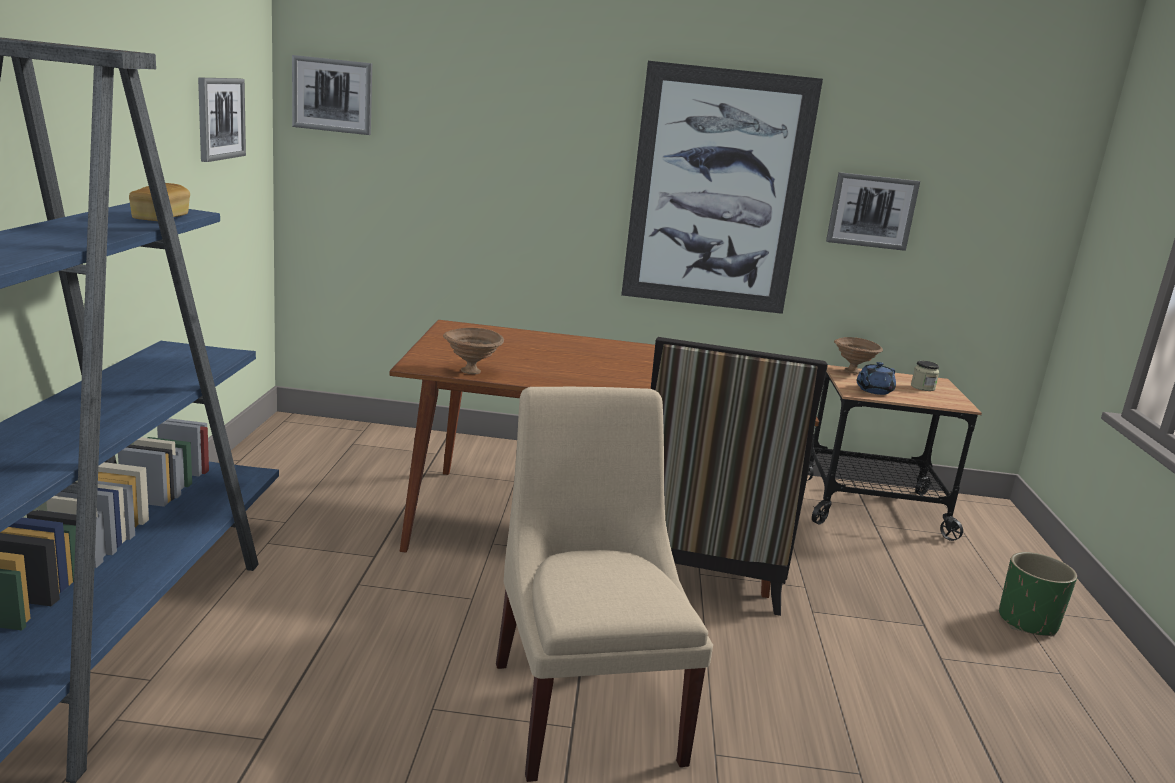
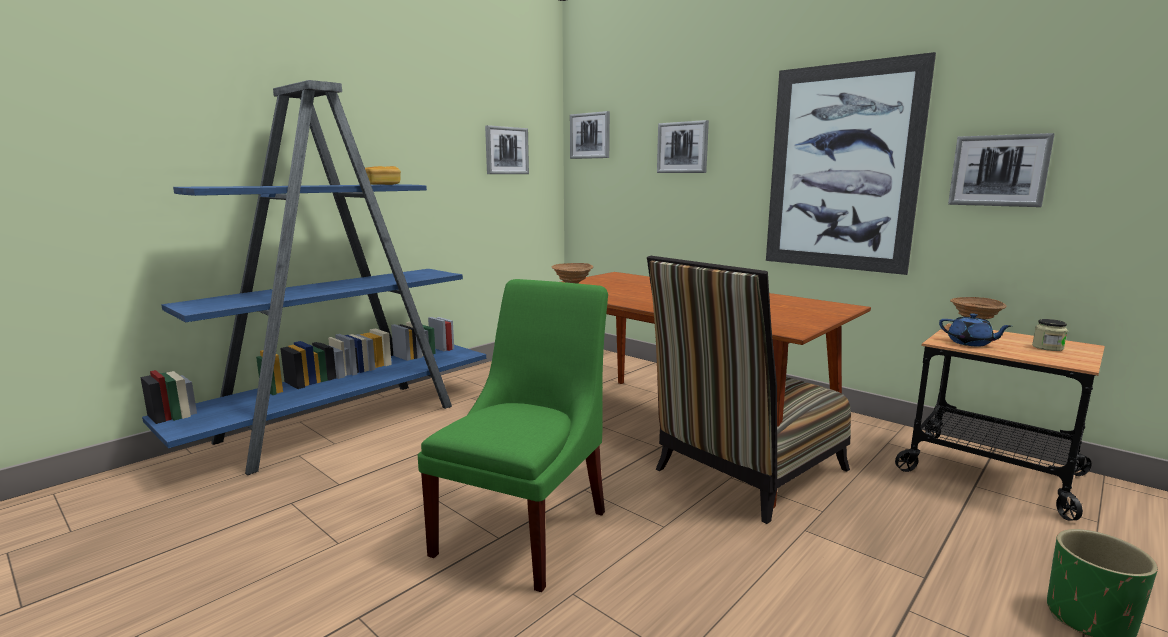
camera: 40 degrees right, 5 degrees down
(502, 137) = (682, 147): none -> picture
(586, 704) = (526, 528): beige chair -> green chair
(873, 390) = (970, 343): blue teapot -> blue teapot turned 135 degrees counterclockwise

